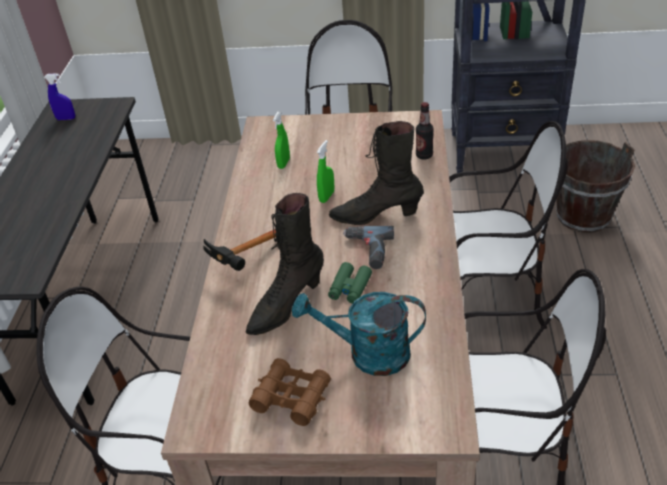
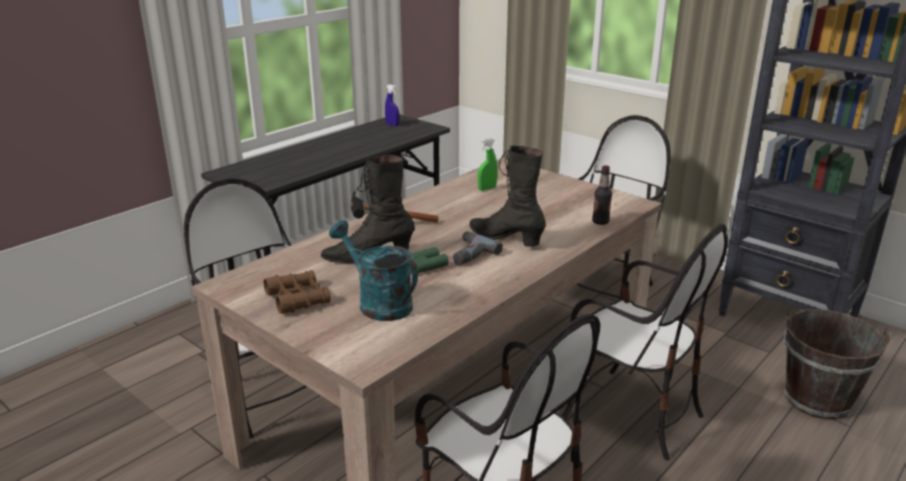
camera: 35 degrees right, 15 degrees down
(326, 196) = (487, 216): green spray bottle -> none

